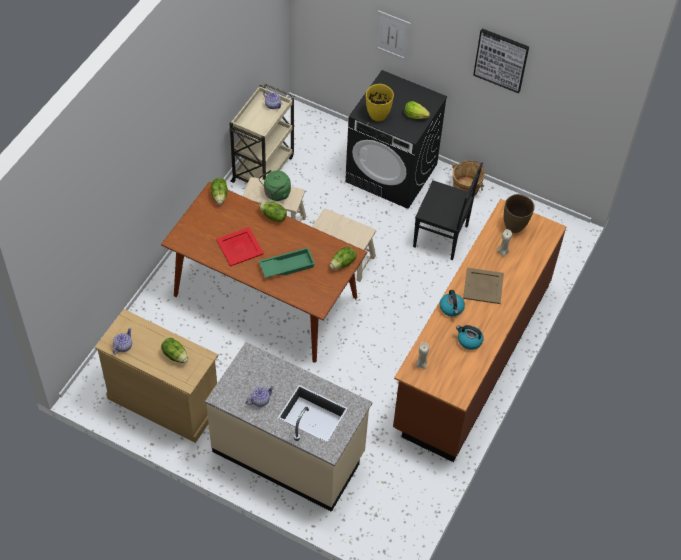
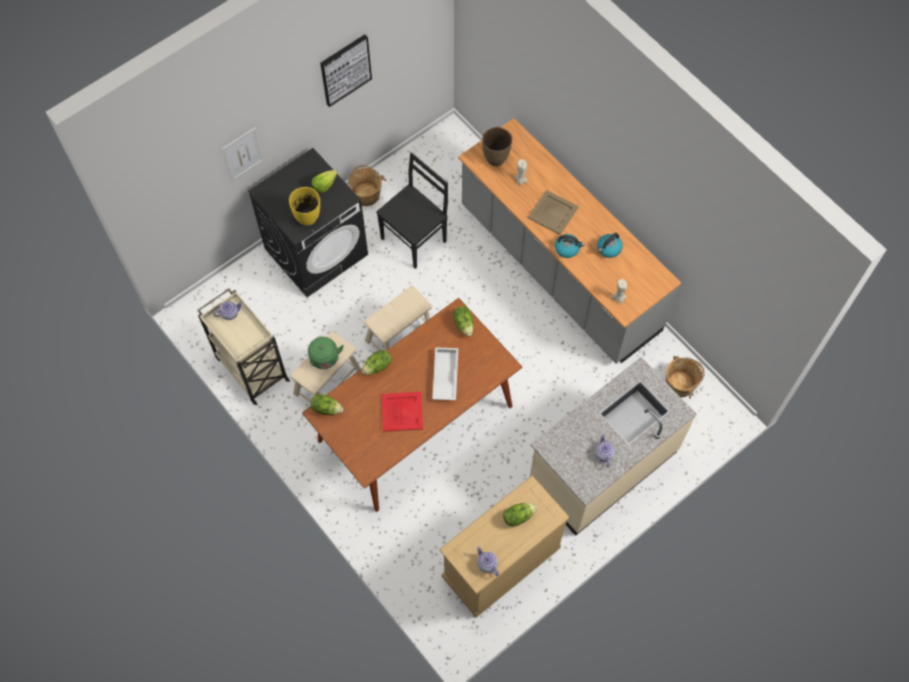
camera: 65 degrees left, 10 degrees up
(287, 265) = (444, 376): green tray -> white tray
(404, 494) = (680, 384): none -> brown bucket
(471, 355) = (558, 269): brown counter -> grey counter

